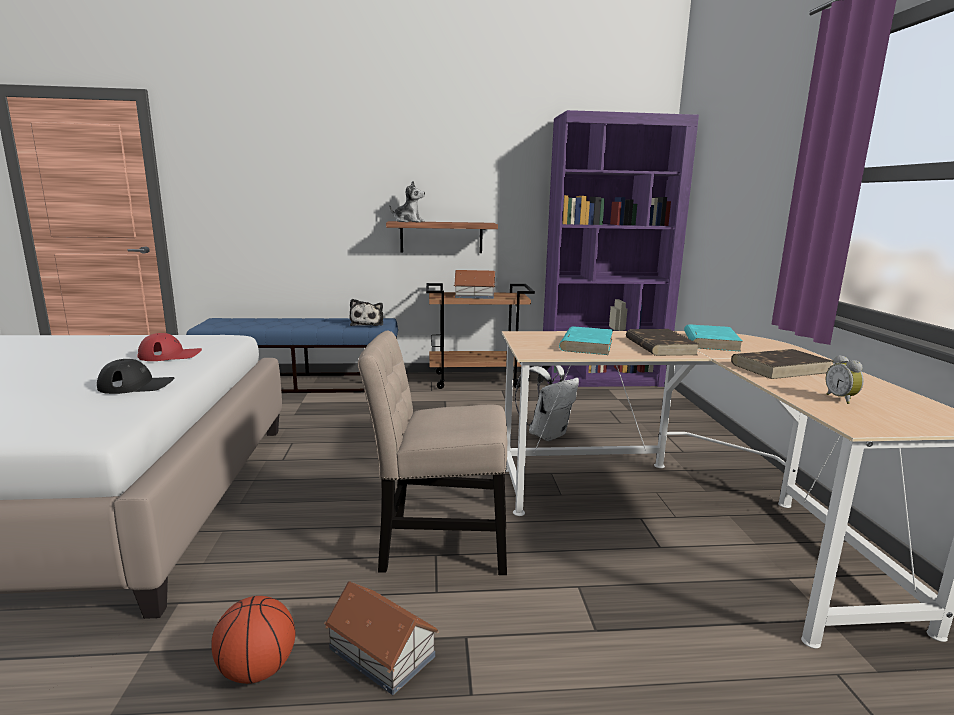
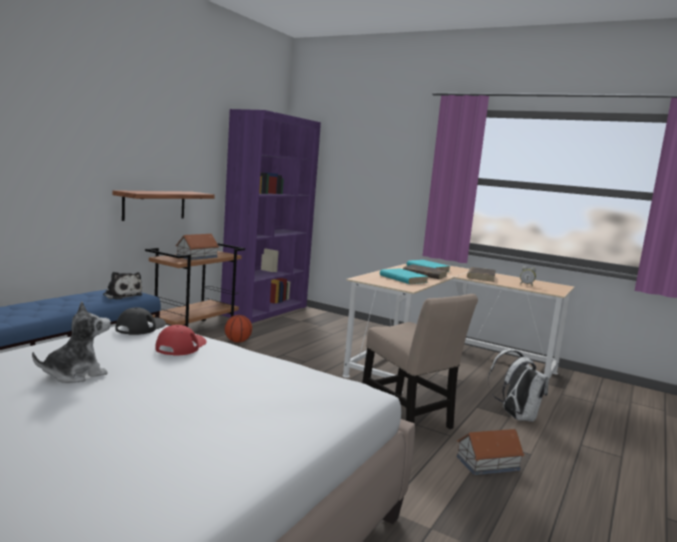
camera: 55 degrees left, 5 degrees down
(137, 385) = (267, 367): black cap -> black cap (141, 327)
(258, 670) = (476, 498): basketball -> basketball (237, 341)
(409, 221) = (141, 191): plush toy -> plush toy (75, 374)
(438, 545) = (407, 420): beige chair -> beige chair turned 75 degrees counterclockwise
(547, 434) = (318, 351): white backpack -> white backpack (515, 416)

